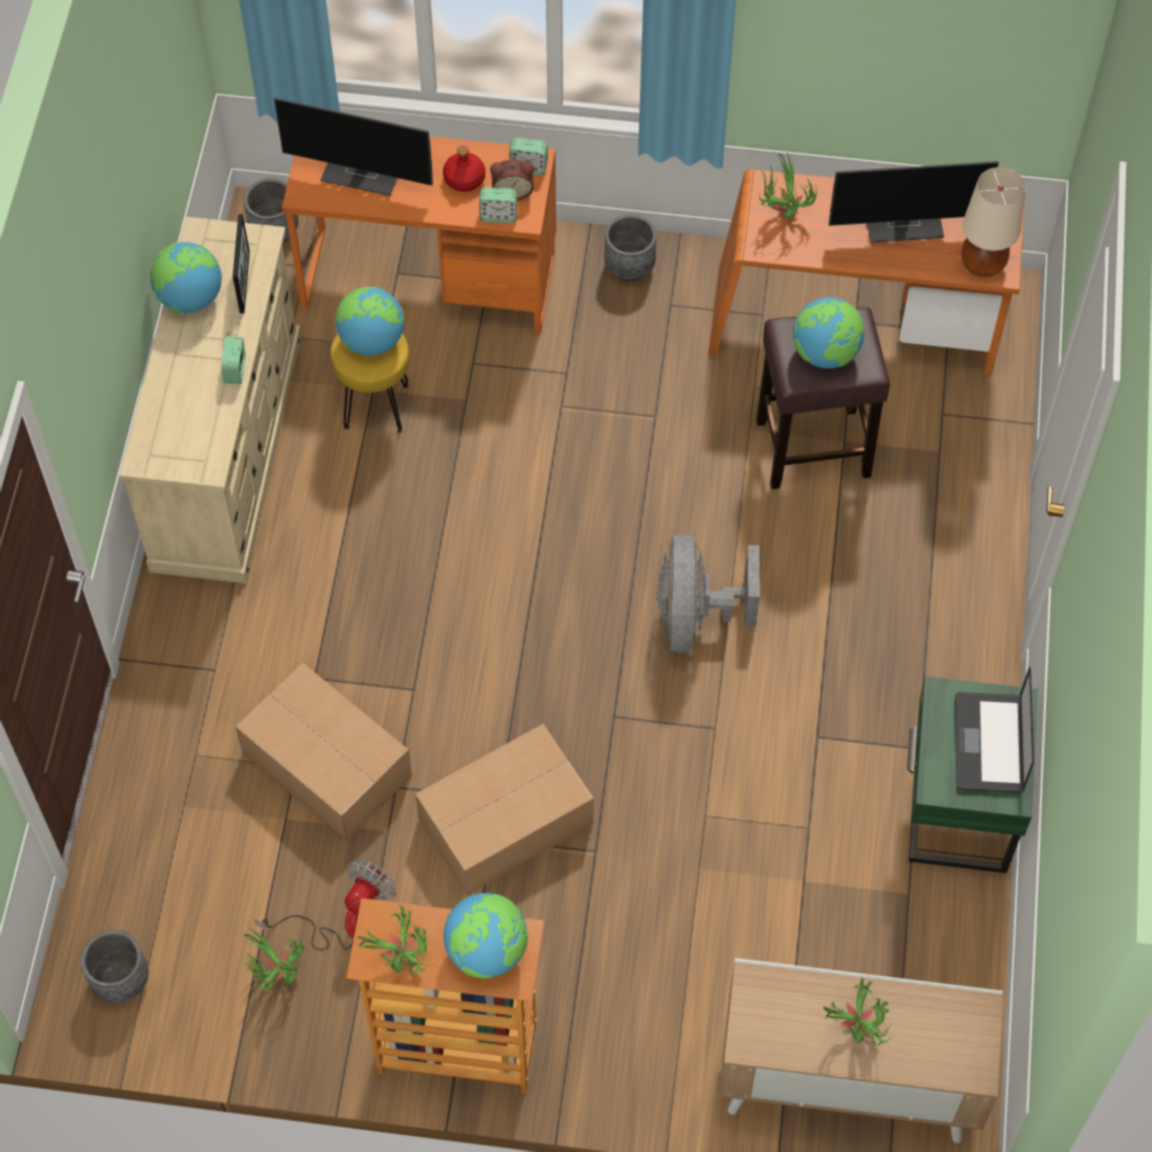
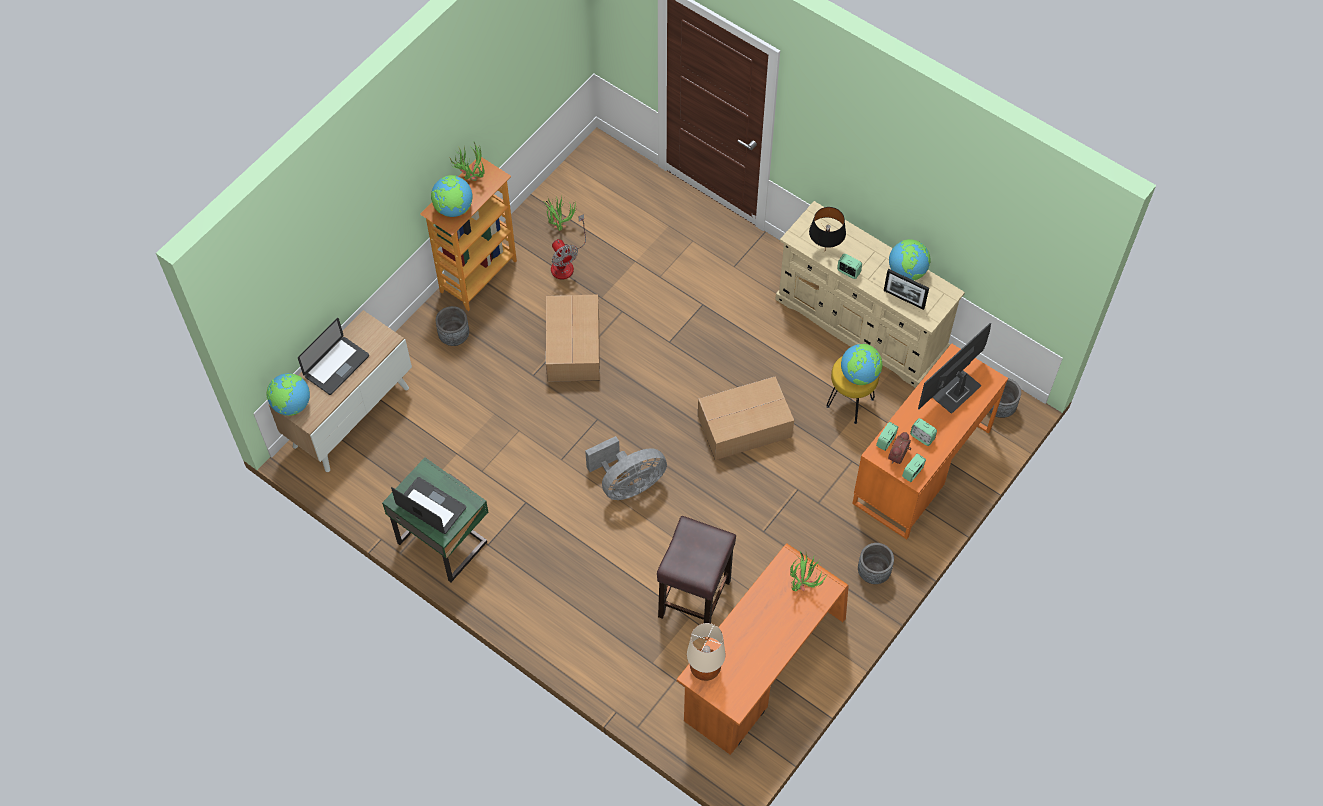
camera: 120 degrees right, 0 degrees up
(120, 980) = (599, 169): grey planter -> grey planter (454, 336)
(214, 417) = (824, 251): none -> black table lamp
(326, 762) = (654, 289): cardboard box -> cardboard box (746, 426)
(464, 178) = (922, 437): red bottle -> alarm clock
(695, 618) = (628, 484): grey fan -> grey fan turned 120 degrees clockwise
(826, 354) = (694, 550): globe -> globe (291, 405)
(856, 1033) = (336, 366): potted plant -> laptop
(905, 222) = (759, 646): monitor -> none

